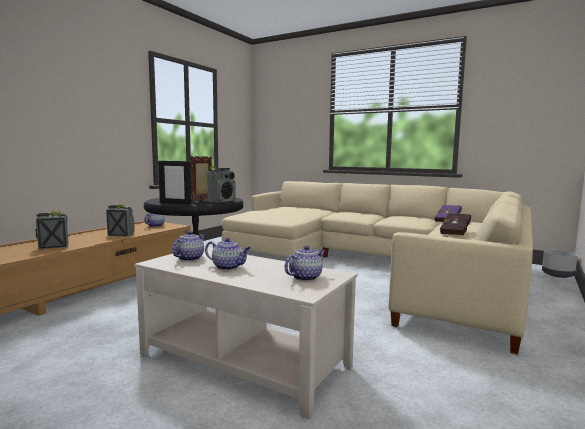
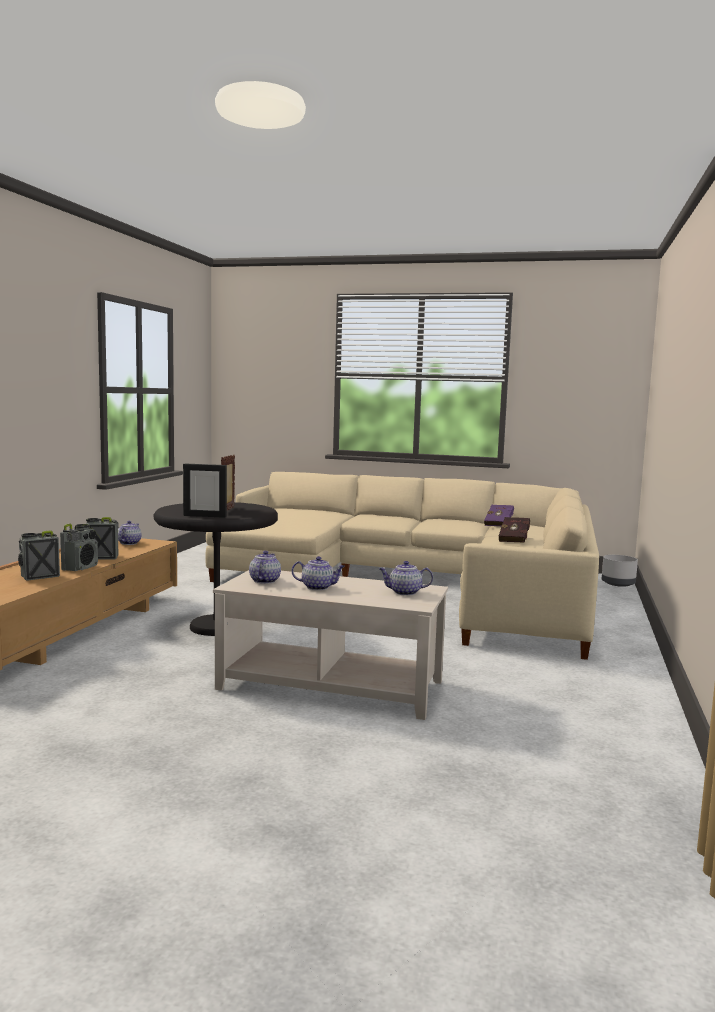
camera: 15 degrees left, 0 degrees up
(222, 201) = (255, 511): radio -> radio (80, 568)
(305, 277) = (404, 592): teapot -> teapot turned 120 degrees counterclockwise

